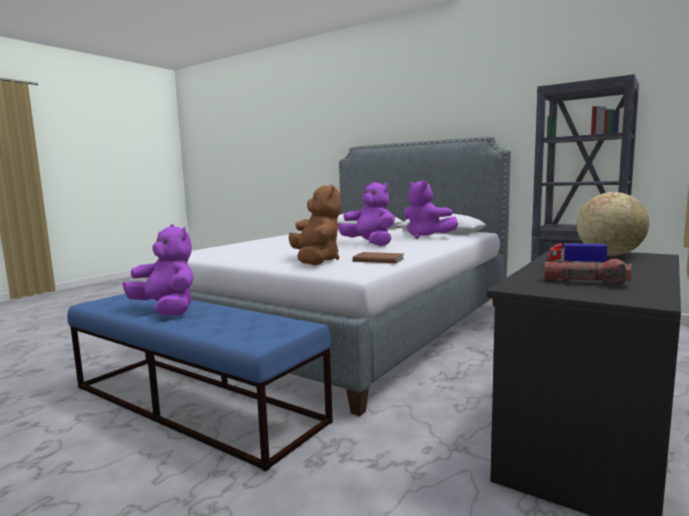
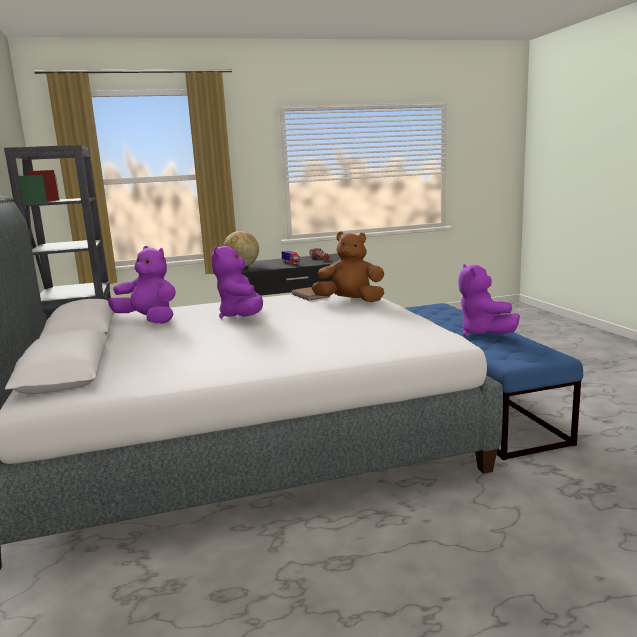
camera: 140 degrees left, 5 degrees up
(316, 261) = (351, 301): brown plush toy -> brown plush toy turned 75 degrees clockwise
(426, 237) = (149, 320): purple plush toy -> purple plush toy turned 60 degrees counterclockwise

